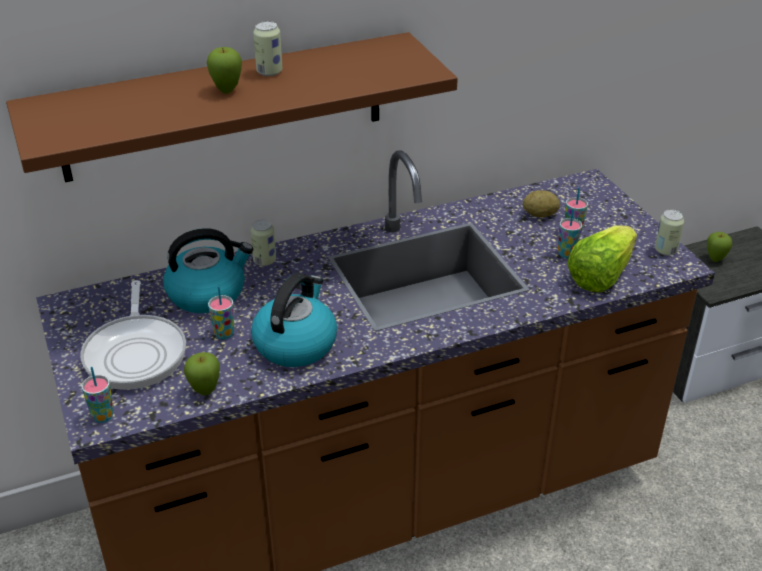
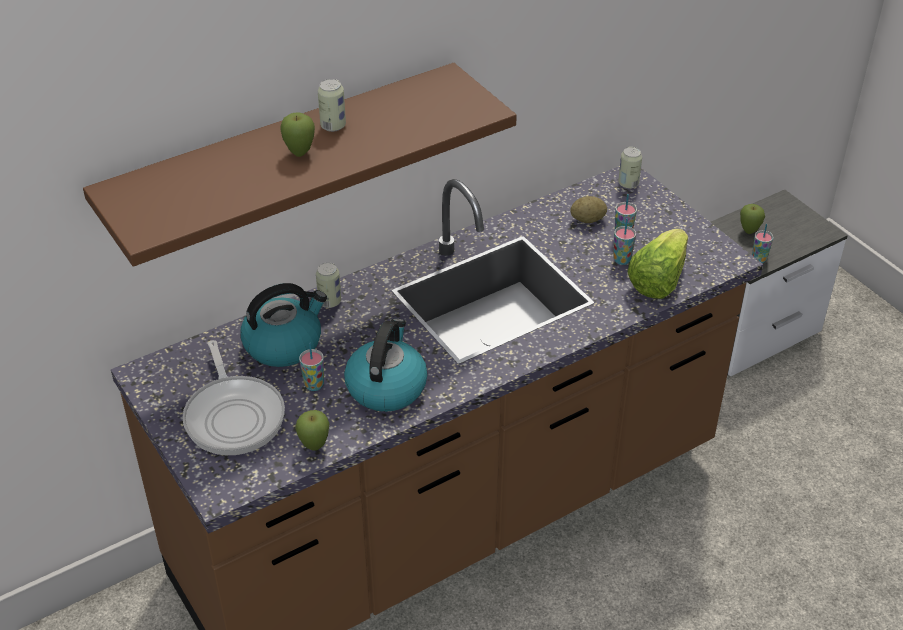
camera: 10 degrees left, 5 degrees up
(103, 416) = (224, 484): cup -> cup (759, 259)
(665, 250) = (714, 245): can -> can (628, 184)

